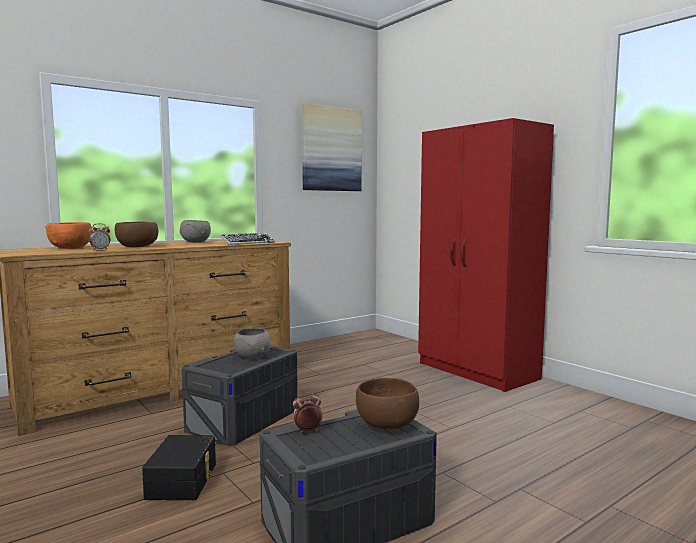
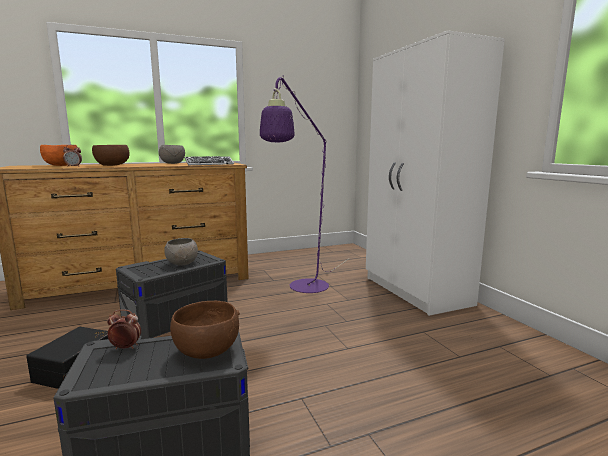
camera: 15 degrees right, 5 degrees up
(331, 149) = (311, 84): picture -> none
(362, 380) = (304, 289): none -> purple floor lamp
(477, 371) = (416, 291): red wardrobe -> white wardrobe

